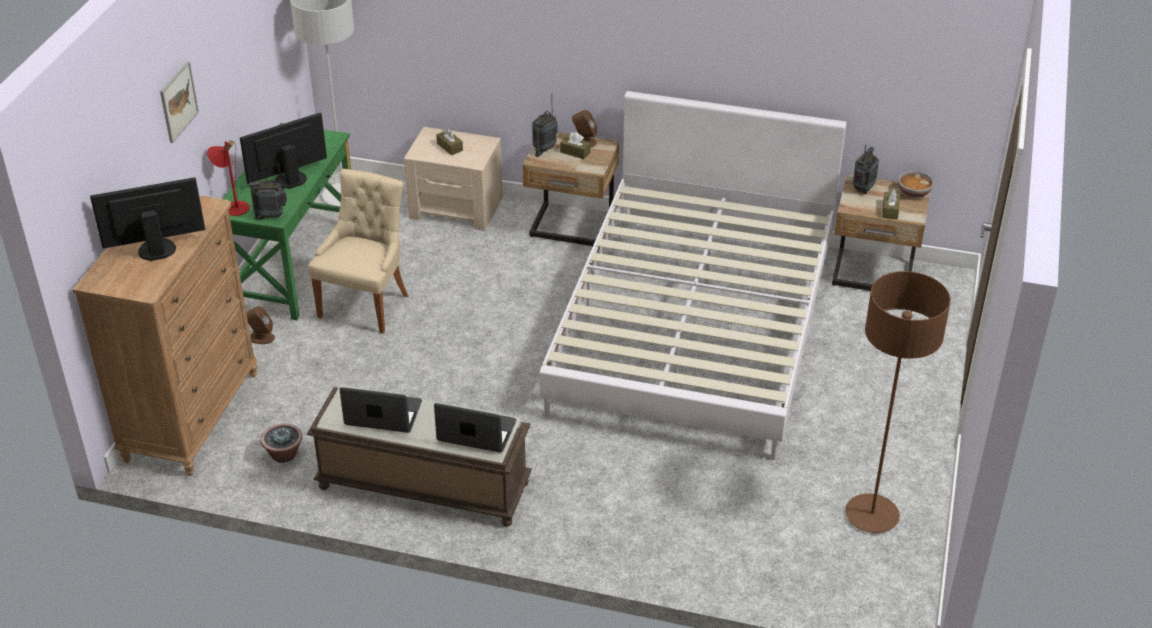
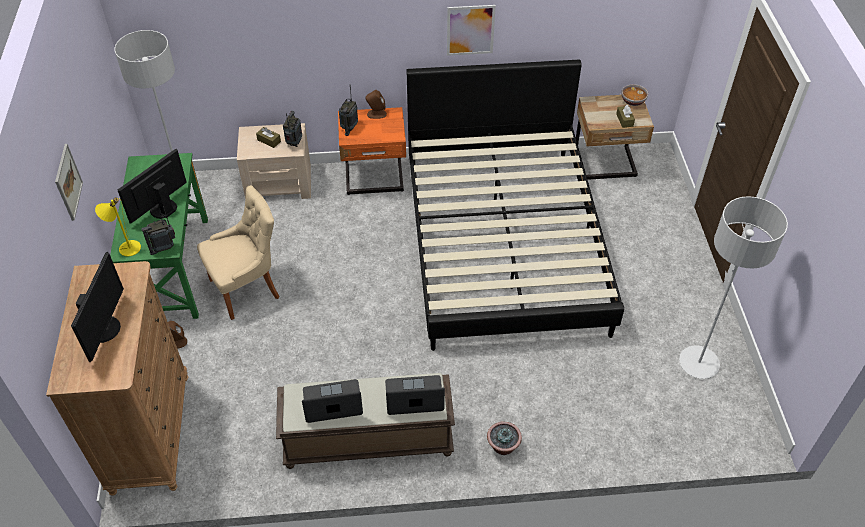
camera: 20 degrees left, 10 degrees up
(156, 248) = (105, 329): monitor -> monitor turned 135 degrees clockwise
(233, 206) = (126, 247): red table lamp -> yellow table lamp
(284, 455) = (244, 446): potted plant -> potted plant (503, 446)
(366, 304) = (247, 288): beige chair -> beige chair turned 60 degrees clockwise
(571, 228) = (375, 179): beige nightstand -> orange nightstand
(575, 152) = (374, 125): brown tissue box -> none
(695, 328) = (504, 241): white bed -> black bed
(708, 55) = (470, 30): none -> picture
(863, 189) = (597, 107): radio -> radio (294, 143)
(872, 515) = (698, 363): brown floor lamp -> grey floor lamp

